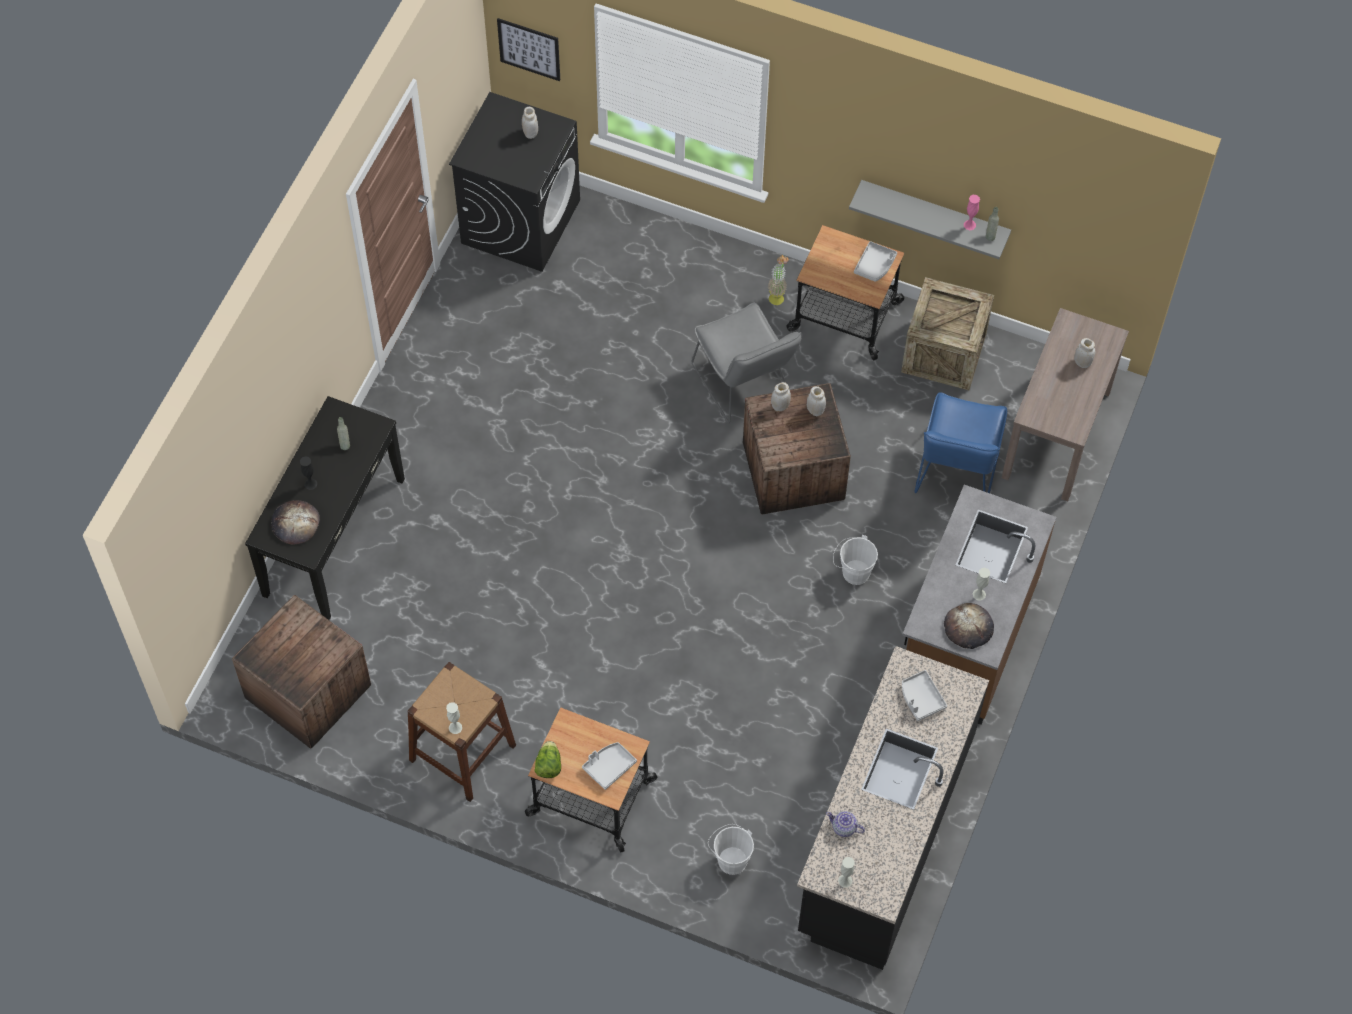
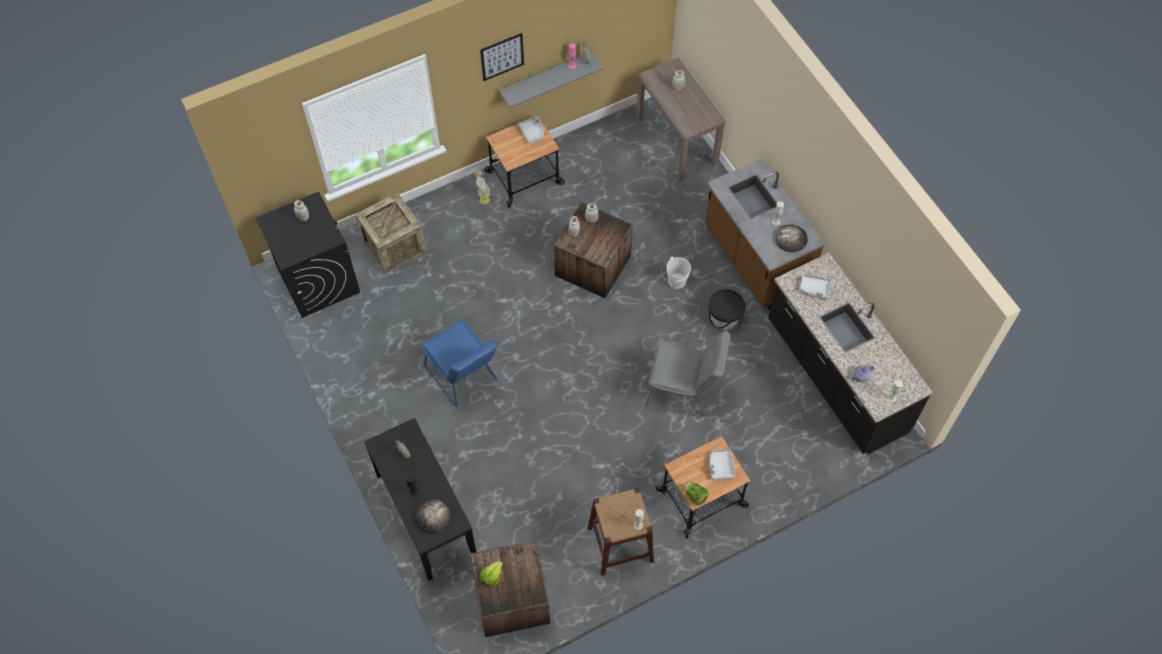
camera: 50 degrees left, 0 degrees up
(285, 633) = (491, 576): none -> lettuce
(529, 49) = (267, 170): picture -> picture (502, 56)
(730, 858) = (792, 457): white bucket -> none
(744, 386) = (522, 251): grey chair -> grey chair (684, 390)
(852, 658) = (724, 318): none -> black bucket
(943, 353) = (587, 153): crate -> crate (394, 246)
(956, 474) = (660, 198): blue chair -> blue chair (464, 377)

